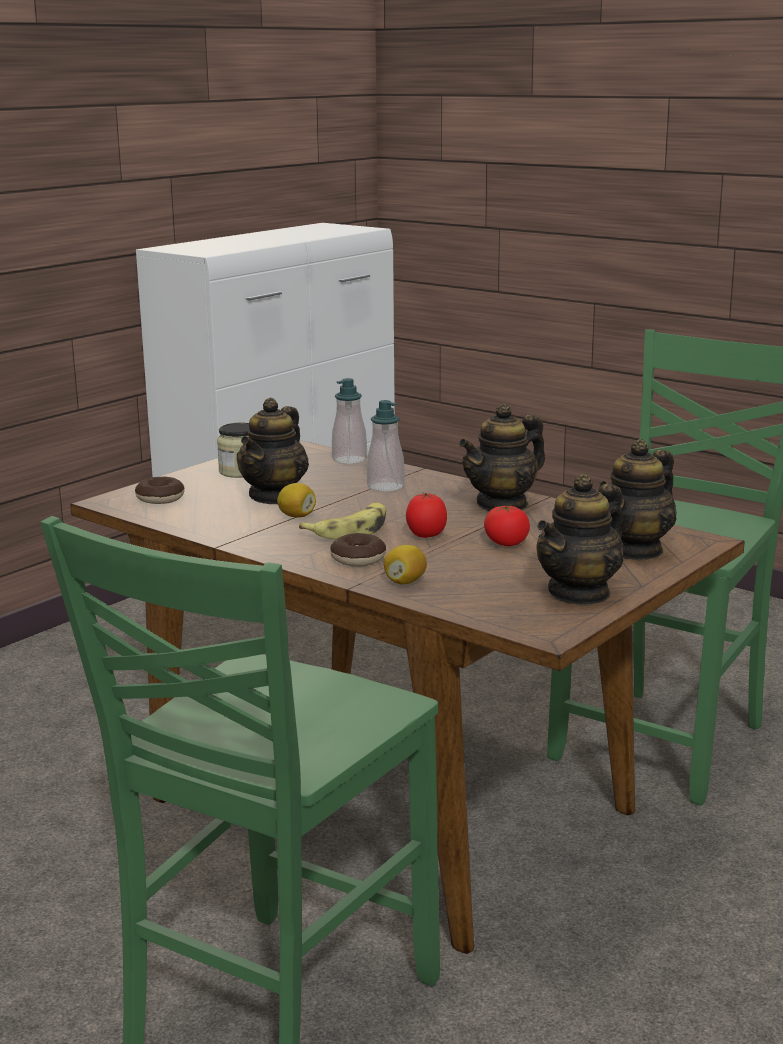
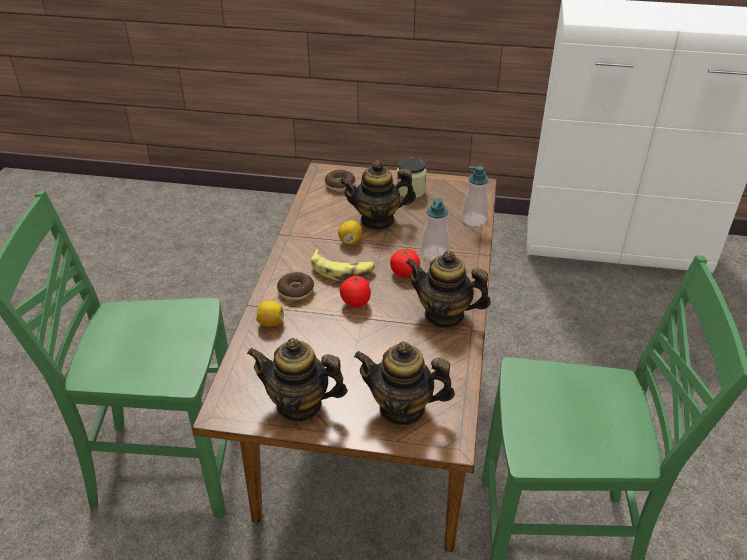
camera: 60 degrees right, 20 degrees up
(506, 543) = (369, 342): tomato -> tomato (405, 272)

